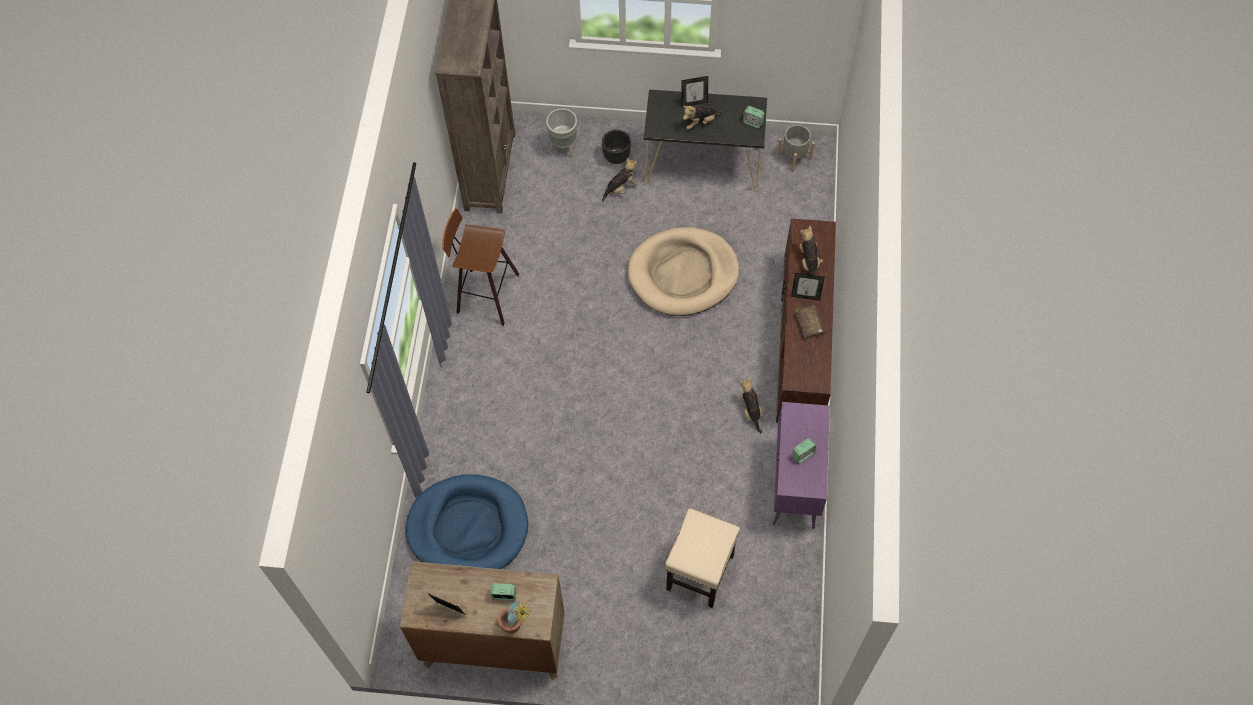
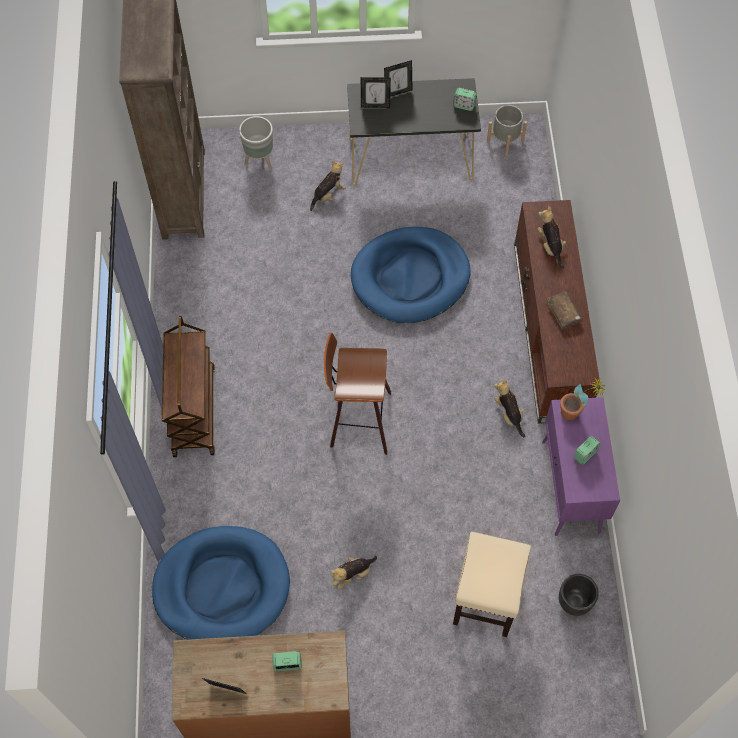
camera: 10 degrees left, 0 degrees up
(467, 369) = (193, 410): none -> brown cart
(485, 294) = (199, 327): stool -> stool (358, 421)
(516, 627) = (308, 700): potted plant -> potted plant (575, 414)
(616, 157) = (317, 162): black planter -> black planter (574, 601)
(683, 274) = (410, 277): beige dog bed -> blue dog bed
(700, 122) = (408, 112): plush toy -> plush toy (352, 574)
(805, 296) = (553, 283): picture frame -> picture frame (375, 105)

